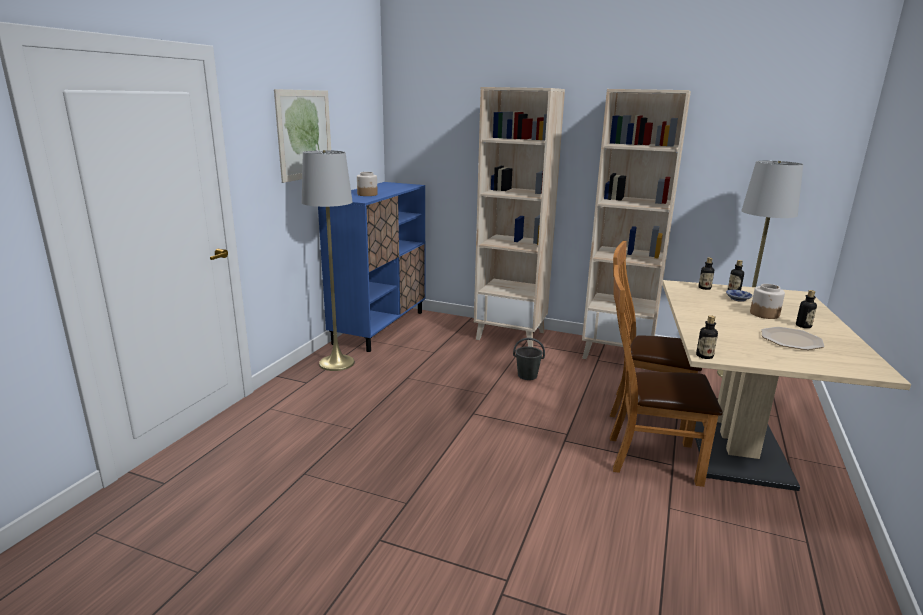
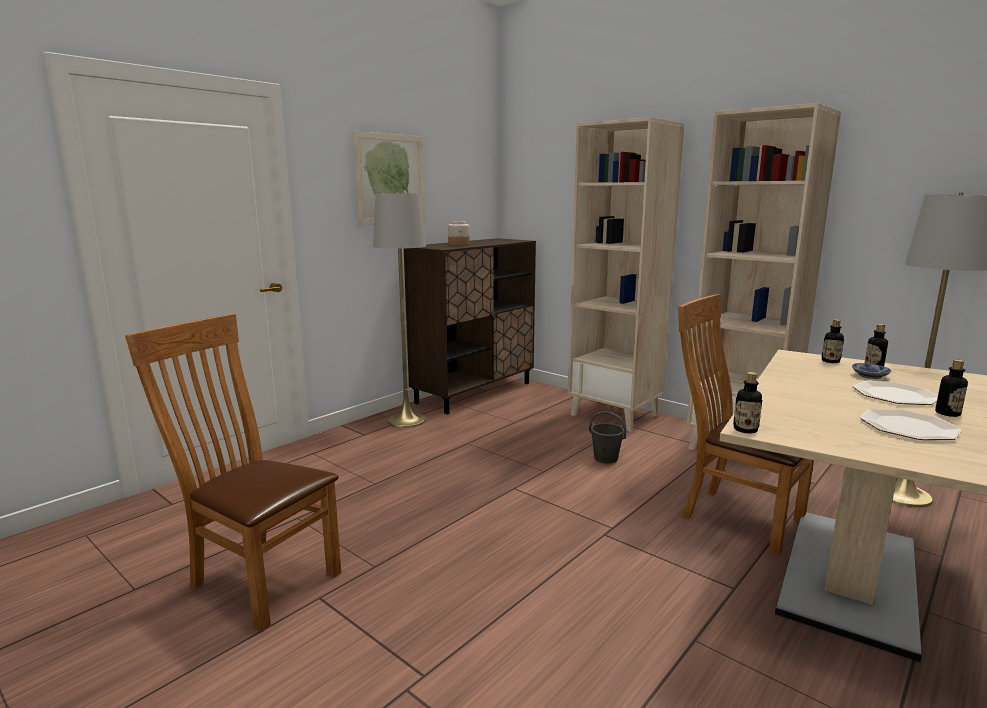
camera: 20 degrees right, 5 degrees down
(380, 327) = (474, 392): blue cabinet -> brown cabinet
(646, 457) = (702, 573): brown chair -> brown chair (258, 578)
(764, 314) = (895, 395): jar -> plate

